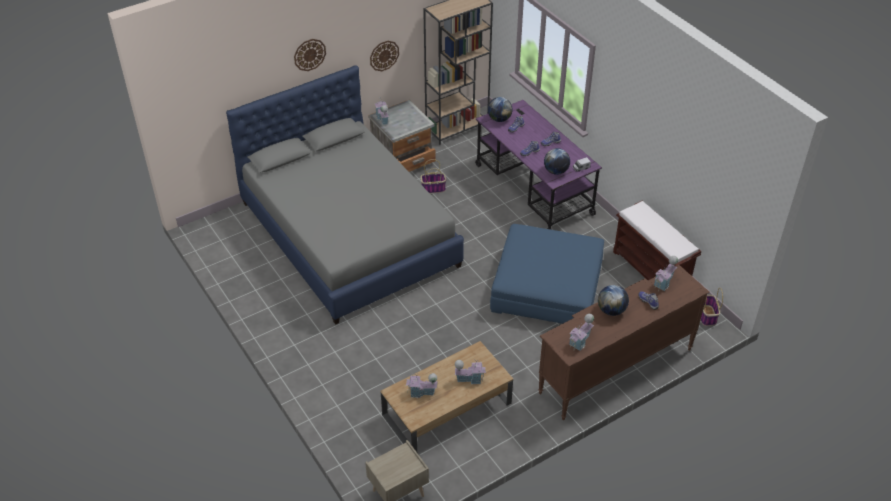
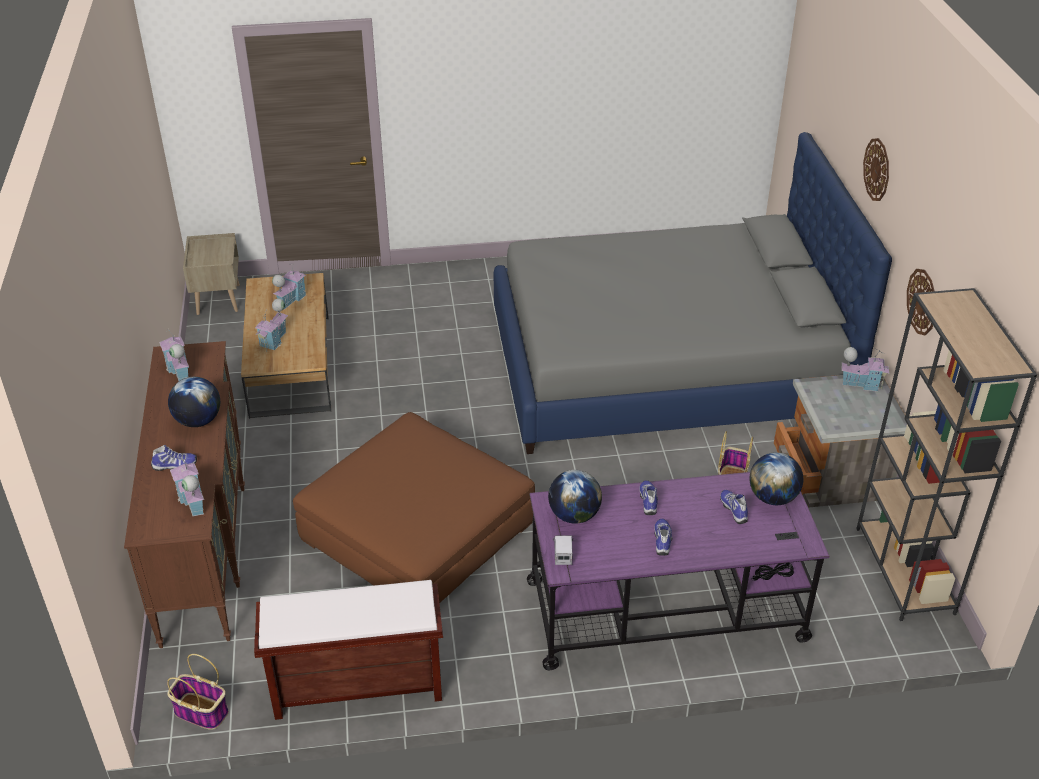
camera: 115 degrees right, 5 degrees down
(546, 287) = (417, 532): blue ottoman -> brown ottoman

